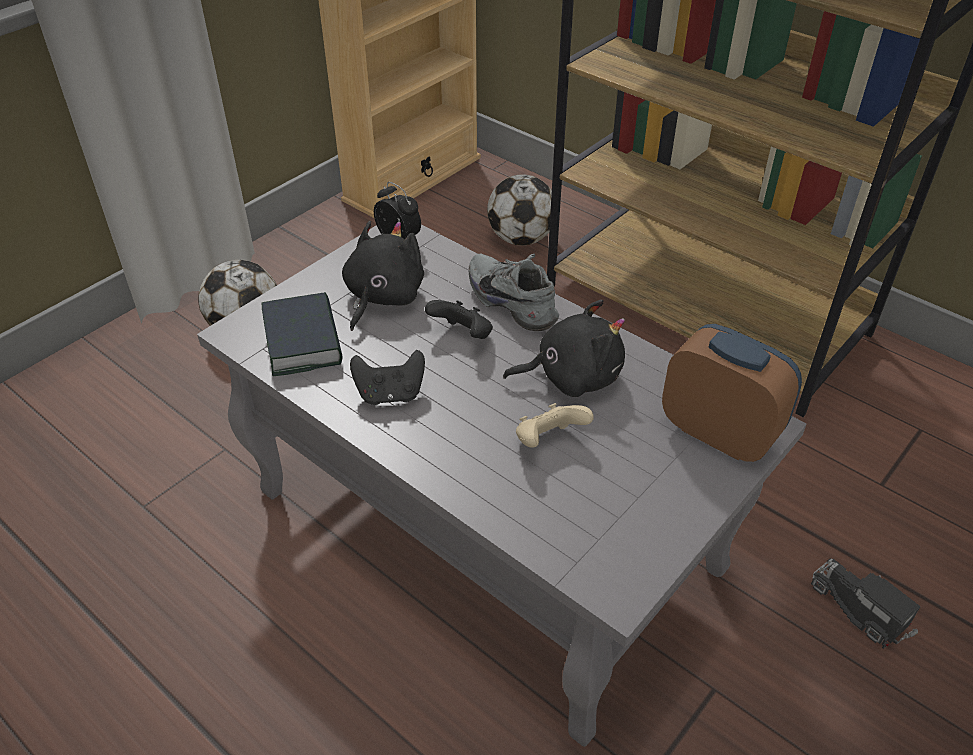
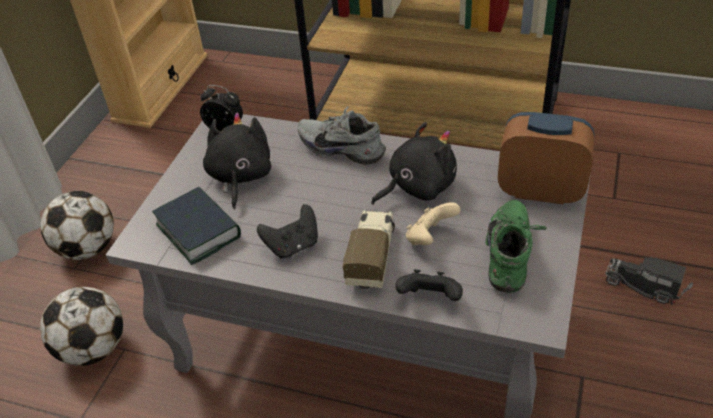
camera: 20 degrees left, 0 degrees up
(463, 335) = (320, 184): black game controller -> black game controller (430, 299)
(468, 437) = (371, 256): none -> toy truck
(521, 239) = (273, 108): football -> football (94, 349)
(633, 499) = (512, 255): none -> green shoe

